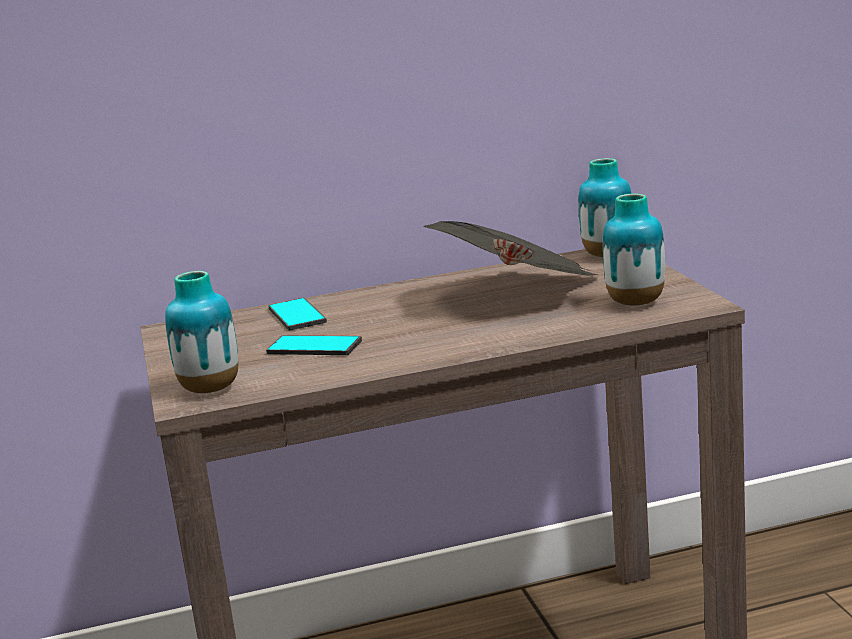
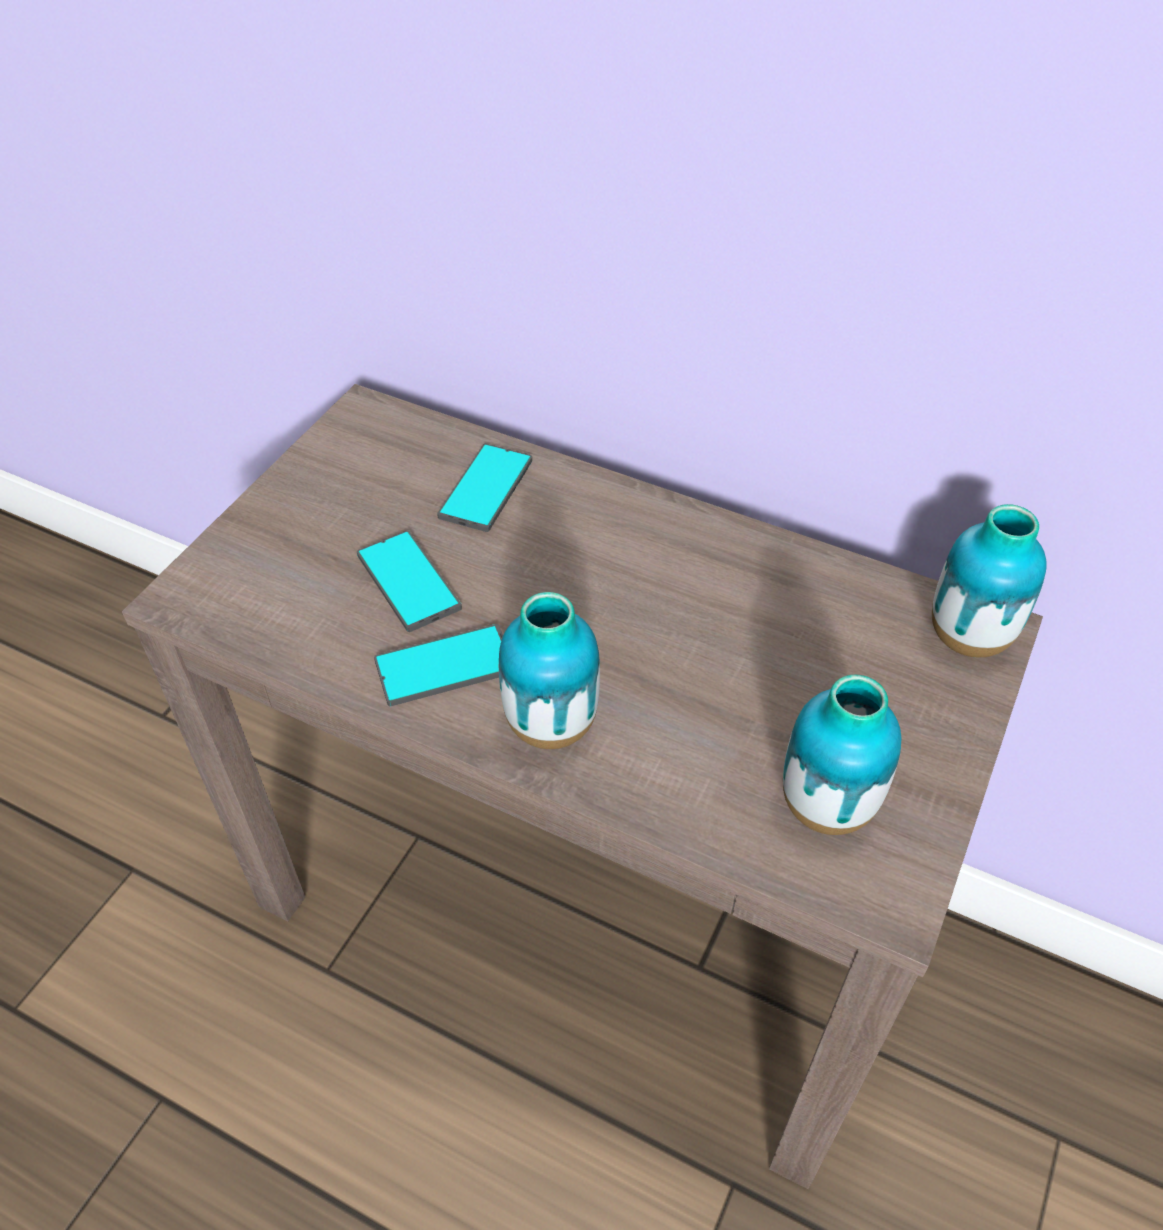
camera: 40 degrees right, 30 degrees up
(210, 389) = (230, 587): vase -> vase (551, 725)
(388, 353) = (445, 666): none -> phone
(520, 294) = (738, 651): newspaper -> none

